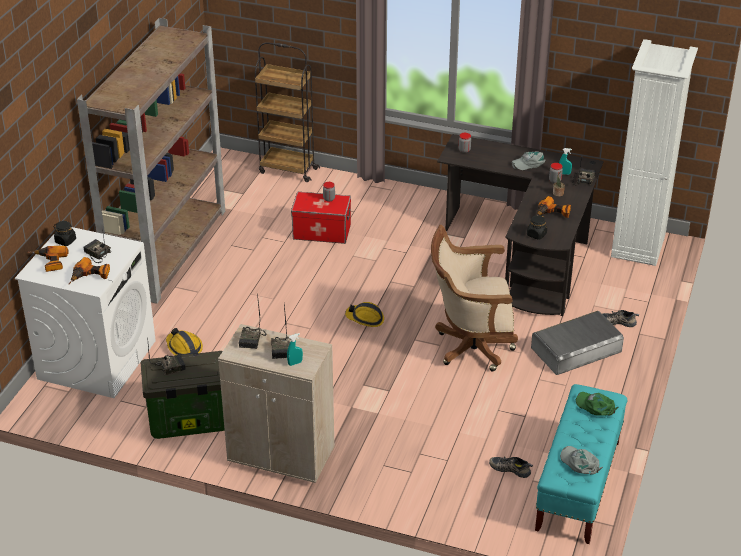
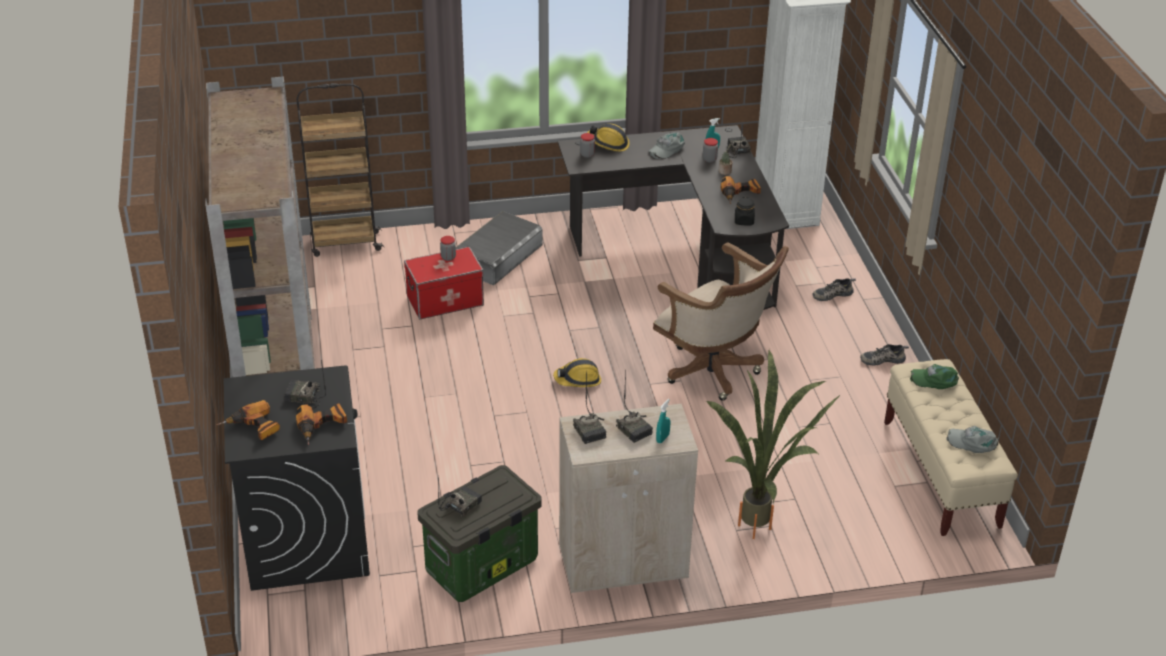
camera: 30 degrees left, 0 degrees up
(65, 241) = (248, 396): black jar -> none
(97, 359) = (307, 538): white washing machine -> black washing machine
(184, 348) = (401, 486): hard hat -> hard hat (608, 143)
(407, 469) = (763, 525): none -> potted plant
(470, 348) = (714, 372): office chair -> office chair turned 105 degrees counterclockwise
(510, 468) = (863, 482): shoe -> shoe (882, 359)
(576, 349) = (818, 336): grey storage box -> grey storage box (497, 256)
(578, 486) = (941, 474): turquoise bench -> beige bench

